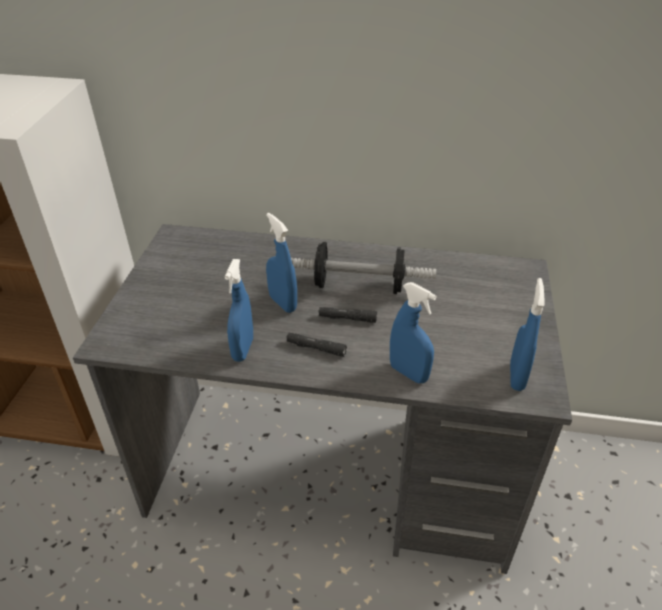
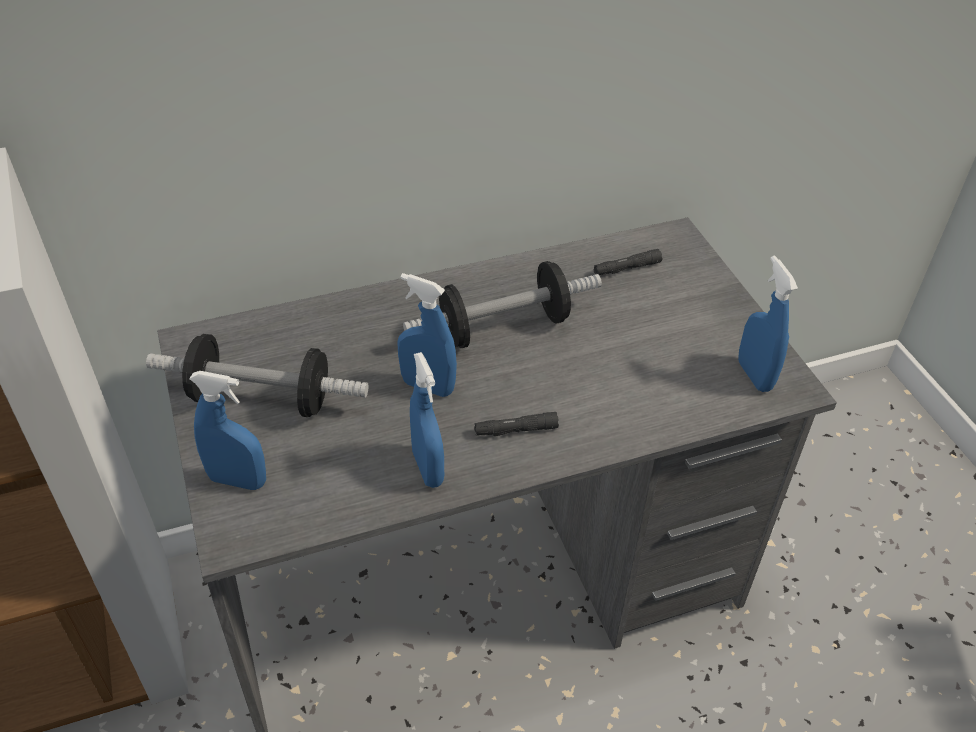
camera: 30 degrees left, 5 degrees up
(184, 276) = (261, 398): none -> dumbbell
(347, 318) = (523, 377): black flashlight -> black flashlight (627, 268)
(408, 373) = (642, 418): blue spray bottle -> blue spray bottle (237, 480)

